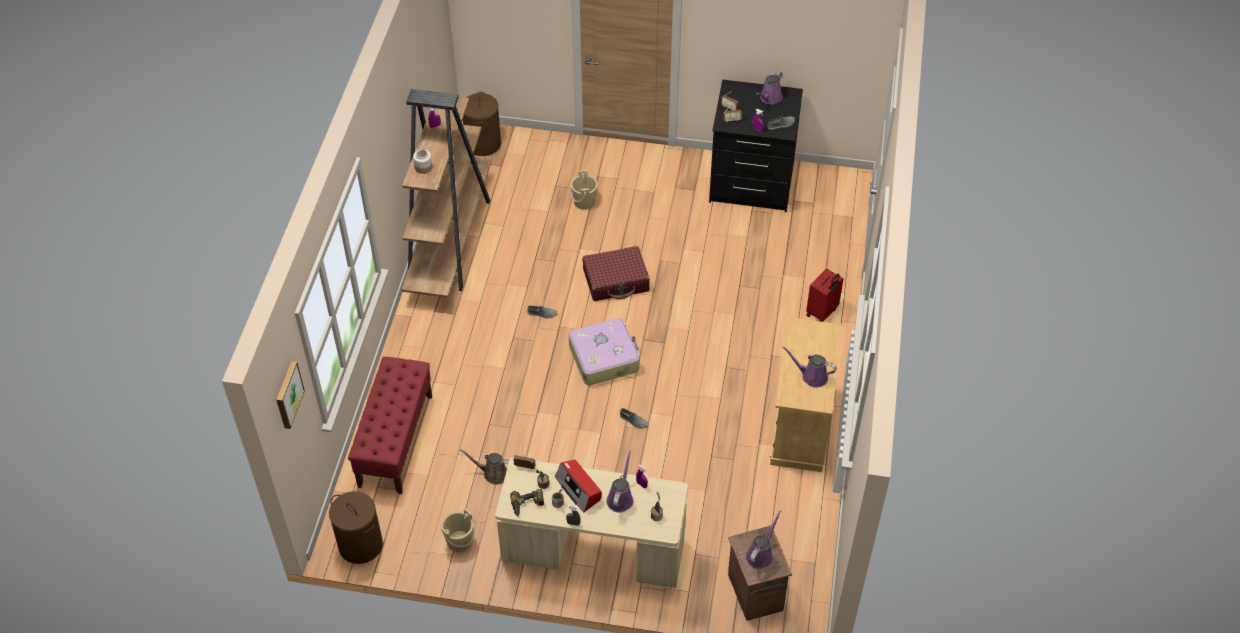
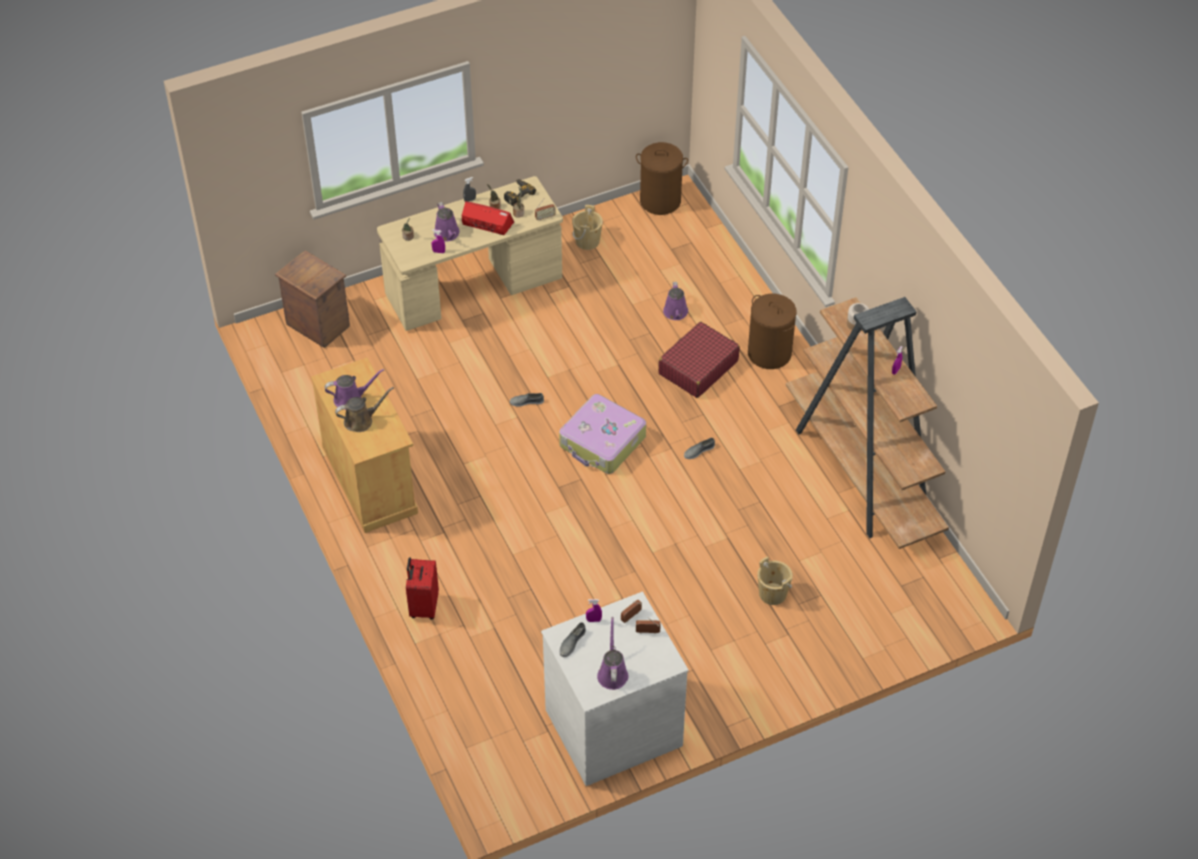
camera: 145 degrees right, 0 degrees up
(288, 394) = (714, 43): picture -> none
(395, 440) = (714, 280): red bench -> none
(483, 144) = (948, 600): brown laundry basket -> brown laundry basket (769, 353)
(493, 473) = (608, 299): brown watering can -> brown watering can (361, 420)
(616, 280) = (659, 523): red suitcase -> red suitcase (698, 367)
(751, 183) = (612, 725): black dresser -> white dresser
(760, 554) = (309, 274): purple watering can -> purple watering can (676, 313)

